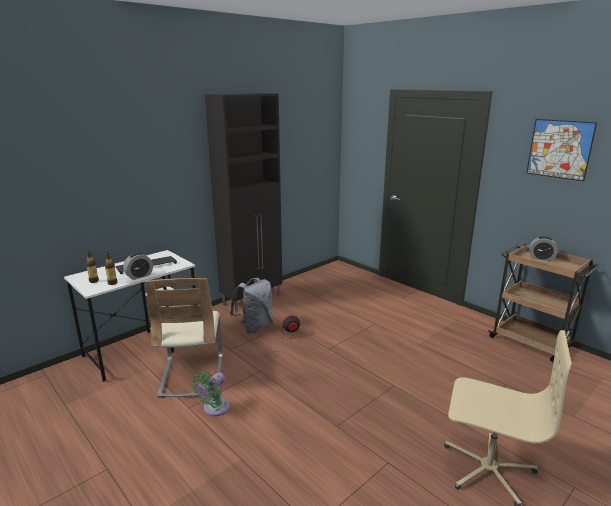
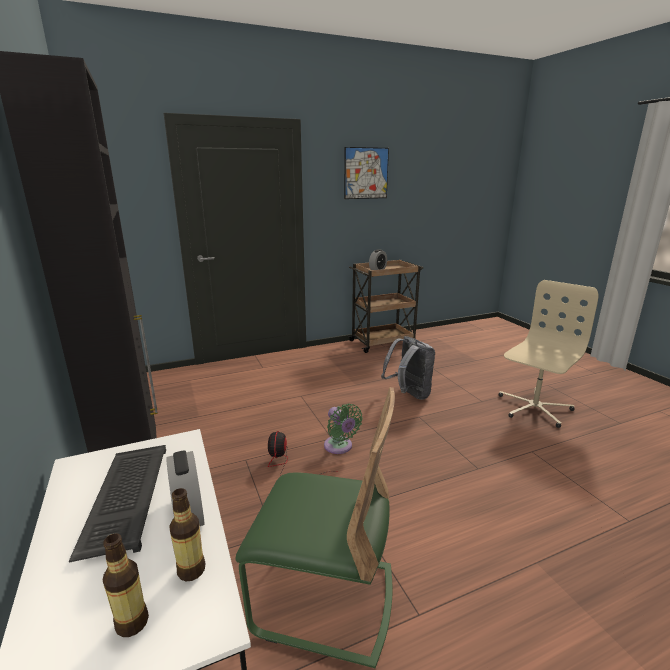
camera: 70 degrees left, 0 degrees up
(192, 375) = (324, 599): beige chair -> green chair
(214, 409) = (428, 578): green fan -> green fan (339, 447)
(255, 327) = (227, 491): grey backpack -> grey backpack (409, 394)

